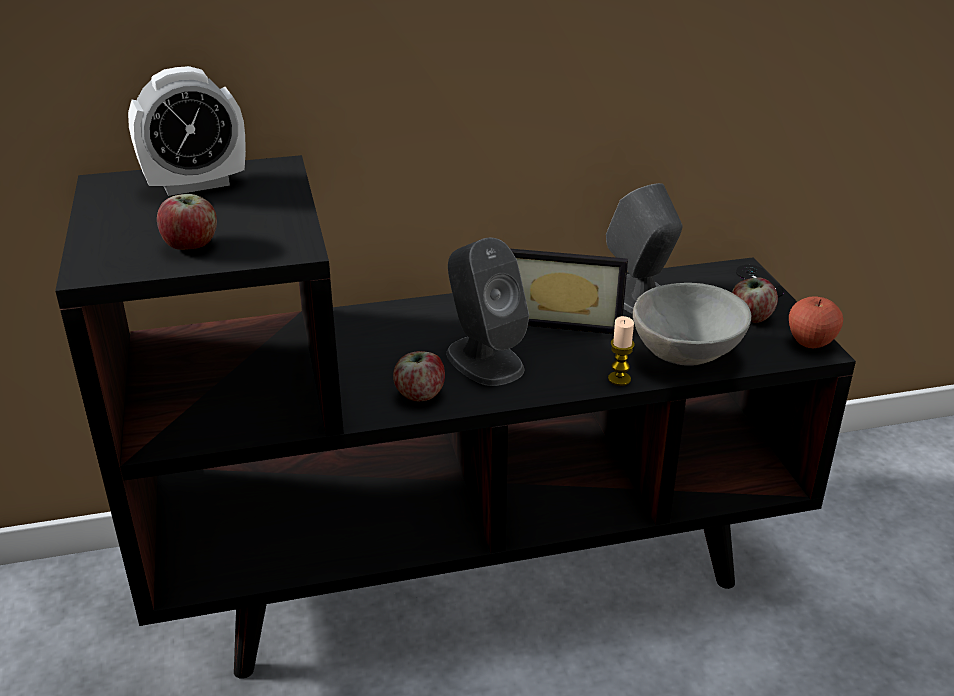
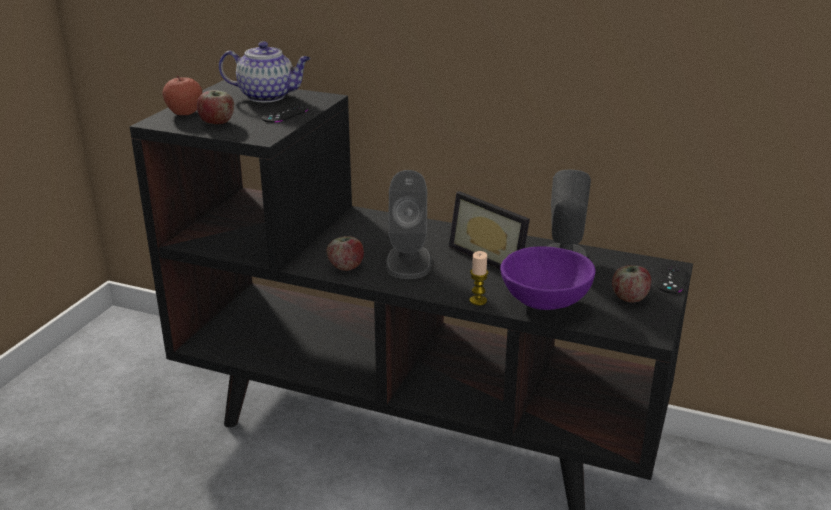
camera: 35 degrees right, 5 degrees down
(196, 184) = (268, 96): alarm clock -> teapot
(267, 205) = (285, 114): none -> black game controller
(687, 356) = (545, 304): grey bowl -> purple bowl
(810, 342) = (653, 327): apple -> apple (185, 113)

